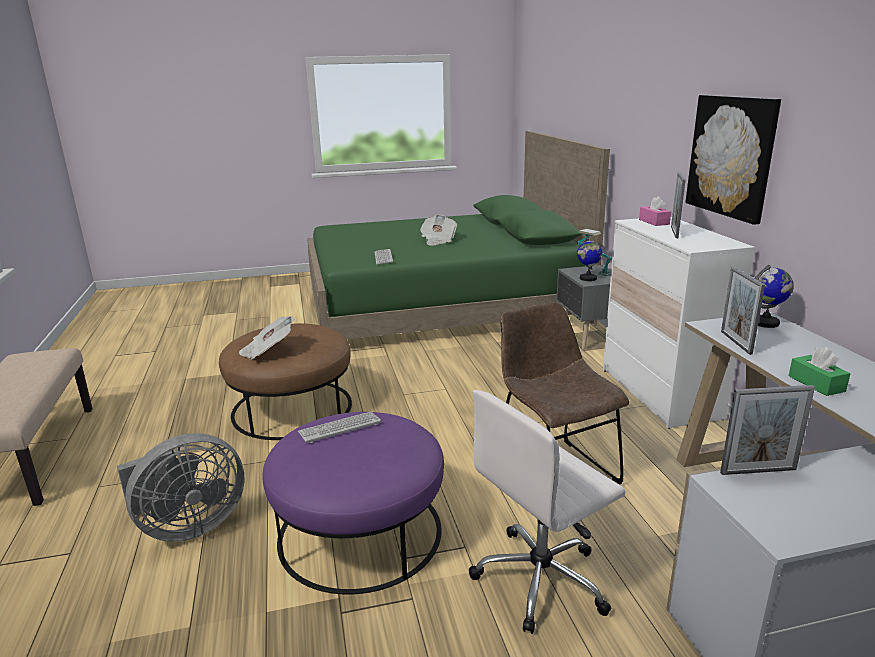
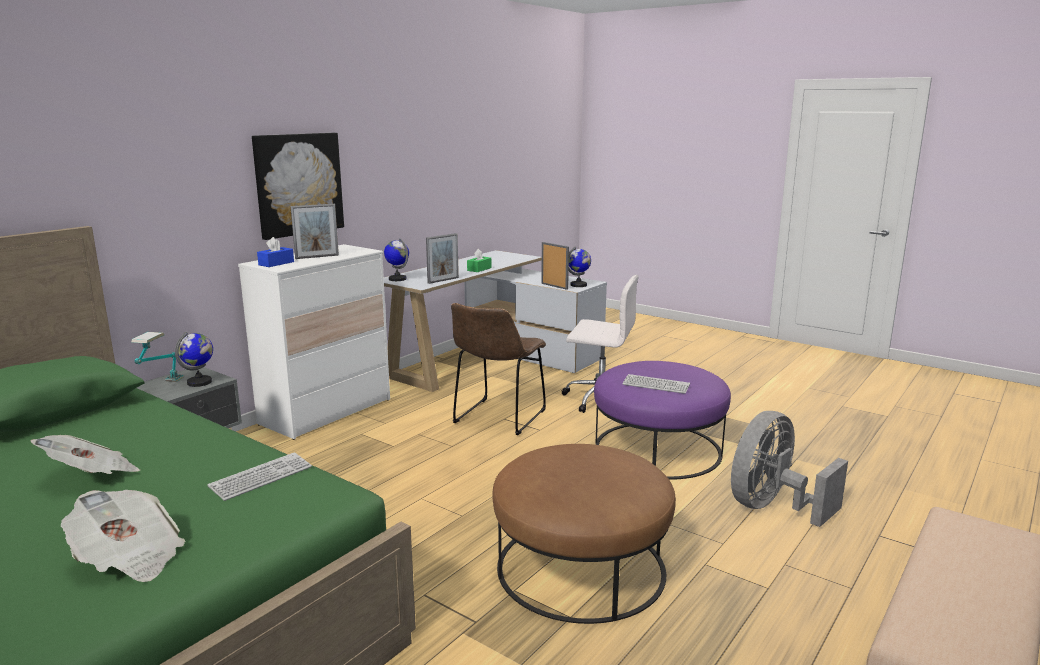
camera: 130 degrees left, 5 degrees down
(188, 526) = (773, 507): grey fan -> grey fan turned 60 degrees counterclockwise
(268, 351) = (619, 467): newspaper -> newspaper (129, 558)
(654, 222) = (276, 263): pink tissue box -> blue tissue box
(755, 503) = (578, 285): none -> globe

